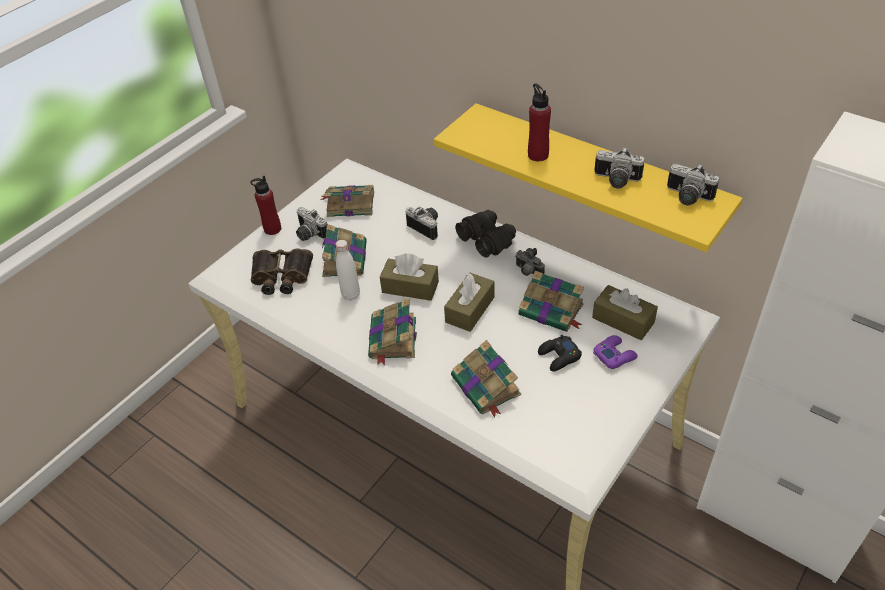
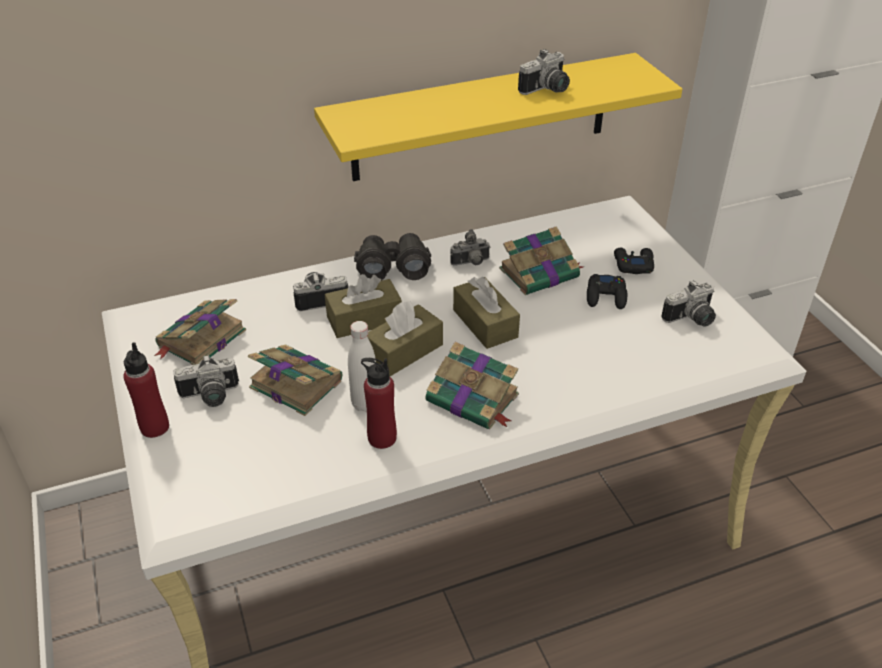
camera: 60 degrees left, 5 degrees down
(281, 276) = (259, 454): binoculars -> none
(486, 387) = (607, 360): book -> none
(538, 155) = (456, 109): red bottle -> red bottle (382, 438)
(614, 355) = (633, 264): purple game controller -> black game controller
(623, 320) = (593, 240): brown tissue box -> brown tissue box (364, 319)
(687, 197) = (609, 71): camera -> camera (691, 319)

